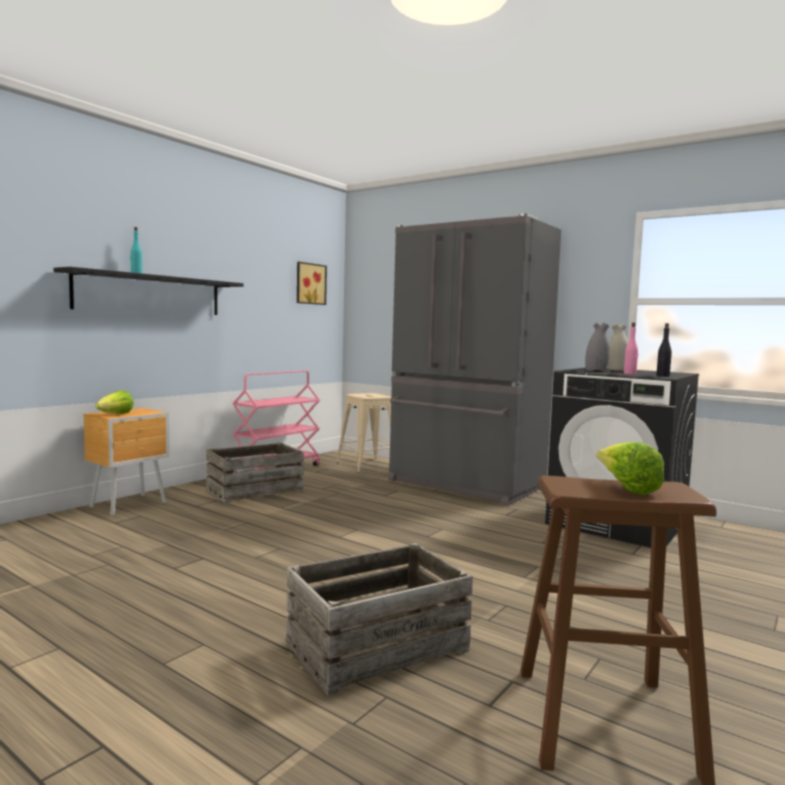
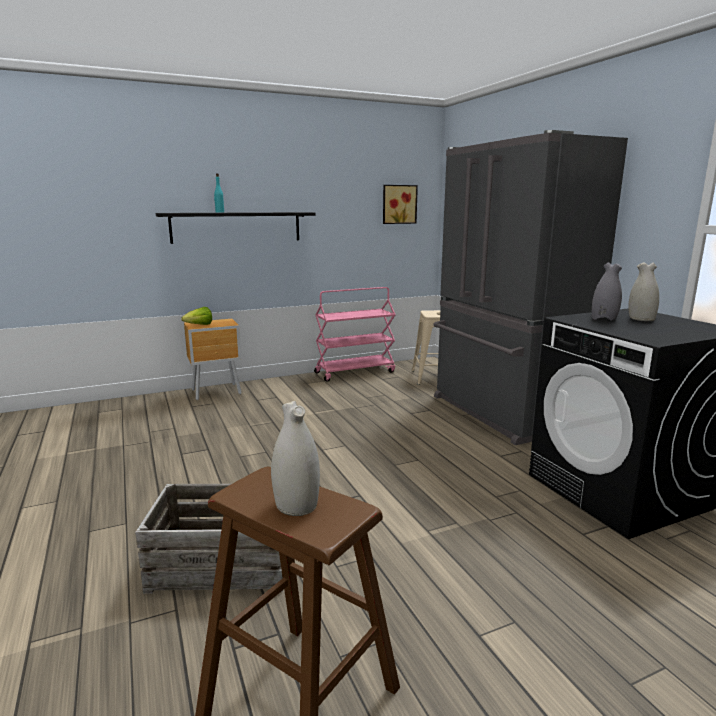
camera: 30 degrees right, 10 degrees up
(254, 490) = (313, 391): crate -> none
(626, 488) = (296, 504): lettuce -> white vase
(630, 374) = (628, 329): pink bottle -> none
(662, 376) = (662, 337): black bottle -> none

